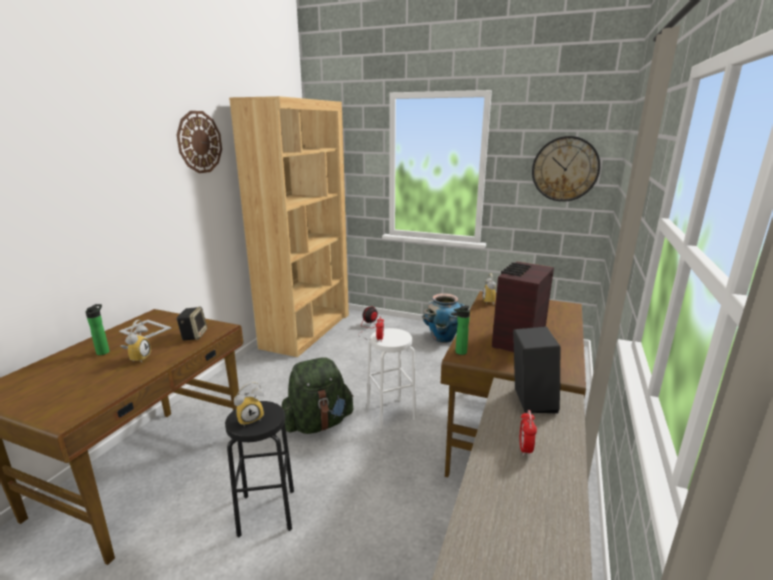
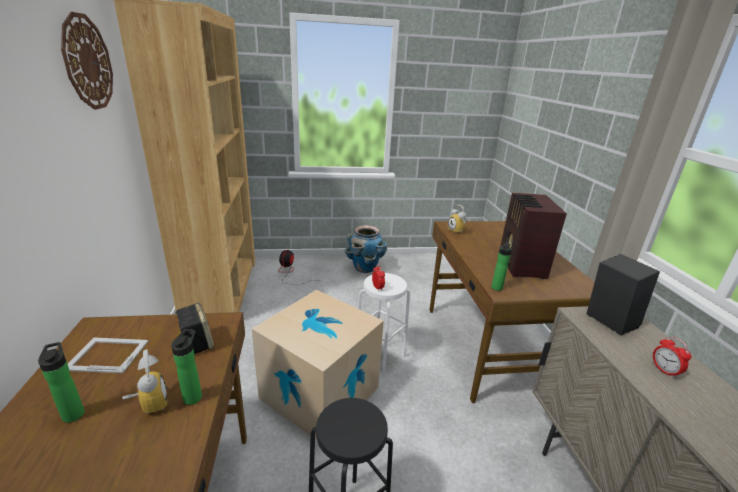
camera: 30 degrees left, 5 degrees up
(162, 360) = (194, 396): none -> bottle
(250, 418) = (349, 428): alarm clock -> none
(318, 423) = (320, 392): green backpack -> cardboard box
(565, 169) = (463, 101): wall clock -> none

